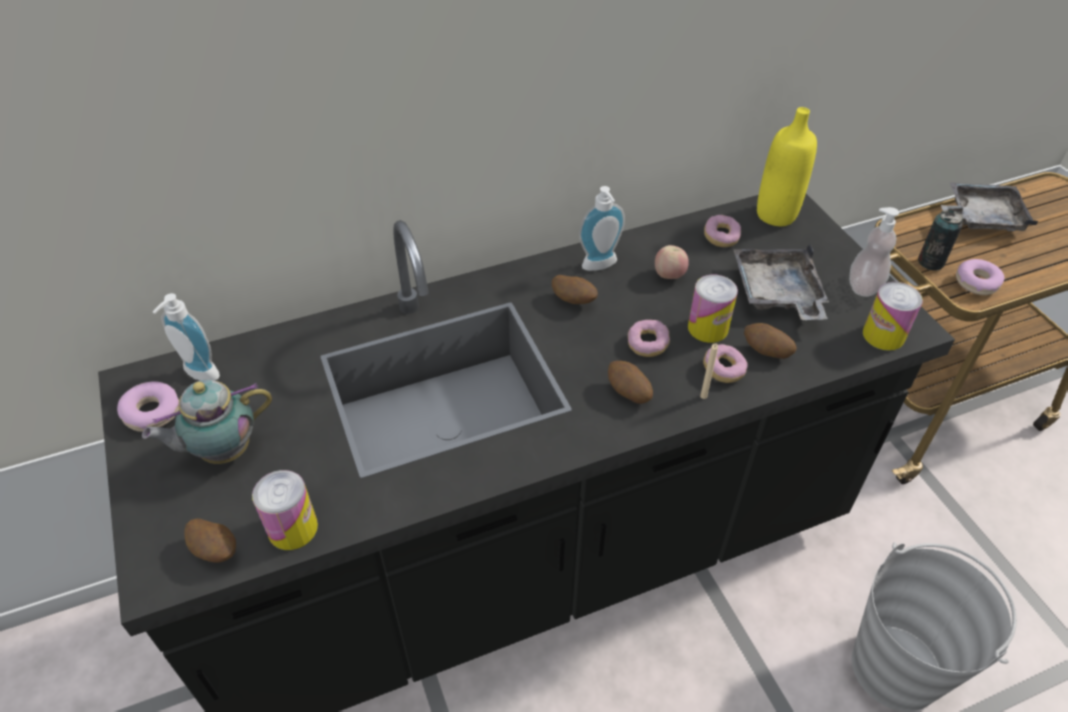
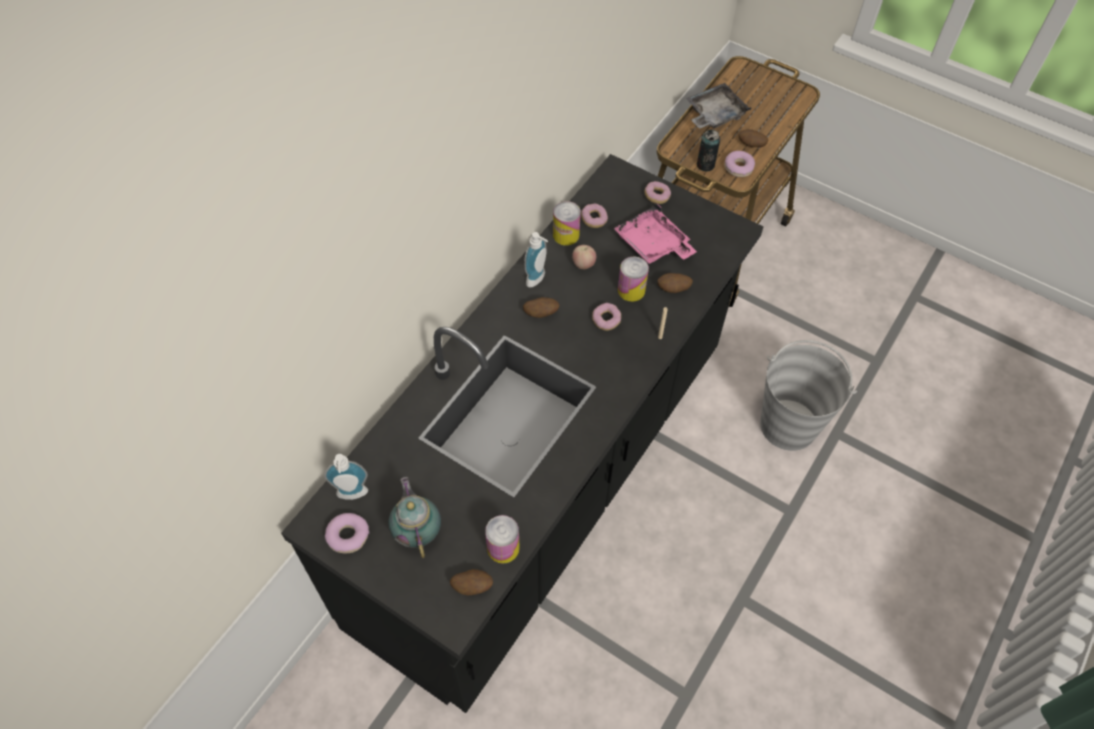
camera: 35 degrees left, 10 degrees up
(222, 451) = (418, 531): teapot -> teapot turned 135 degrees clockwise
(628, 393) = (619, 358): potato -> potato (751, 145)
(723, 370) = (659, 314): donut -> donut (657, 197)
(776, 214) = (614, 185): yellow bottle -> none
(777, 293) = (653, 245): grey tray -> pink tray
(864, 286) = (696, 214): soap dispenser -> none
(883, 335) = (726, 244): can -> can (566, 235)

